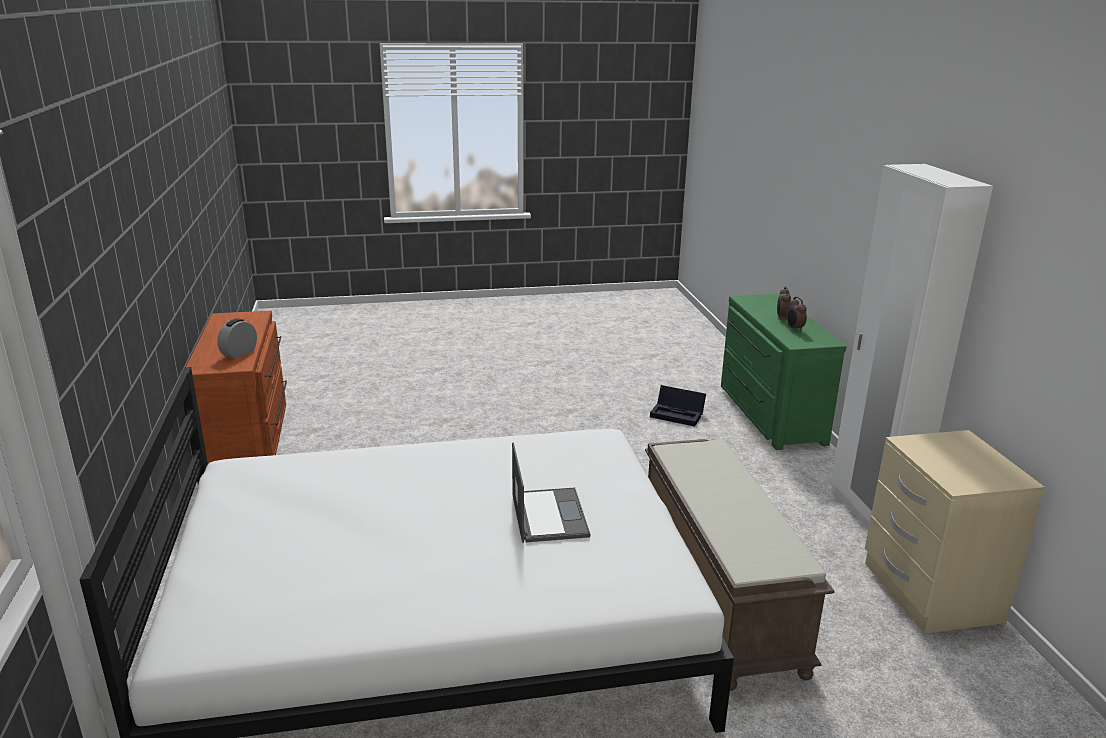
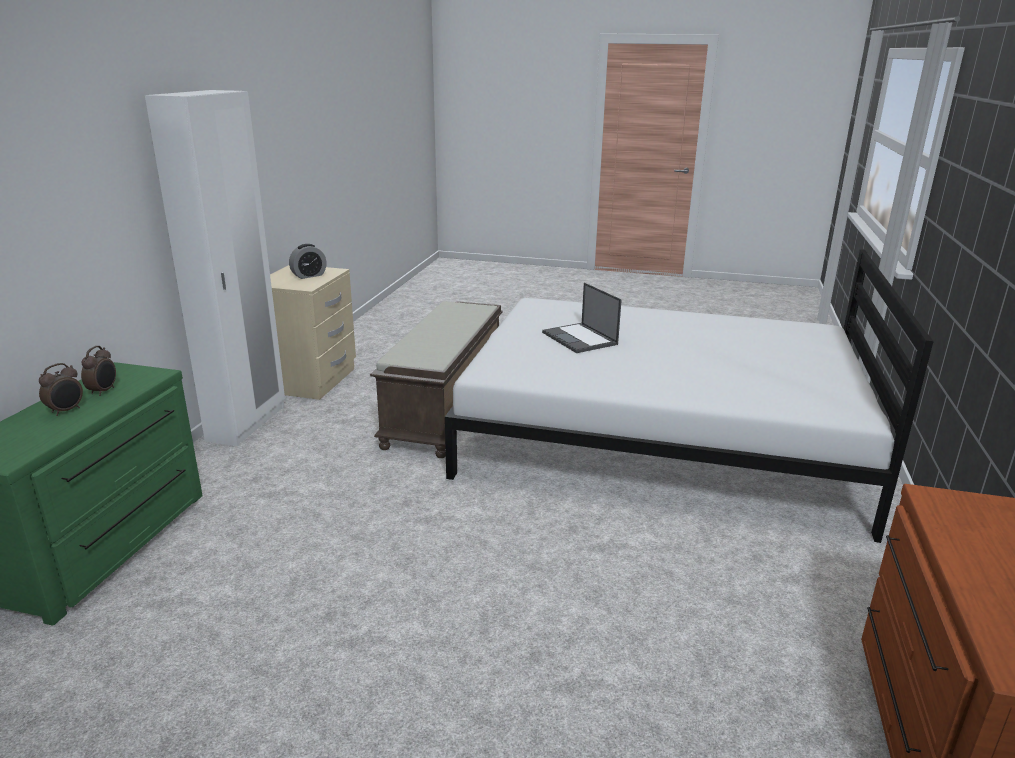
camera: 155 degrees left, 0 degrees up
(239, 353) = (954, 526): alarm clock -> alarm clock (309, 275)
(548, 515) = (580, 339): laptop -> laptop turned 45 degrees counterclockwise
(679, 414) = (213, 582): black storage box -> none

